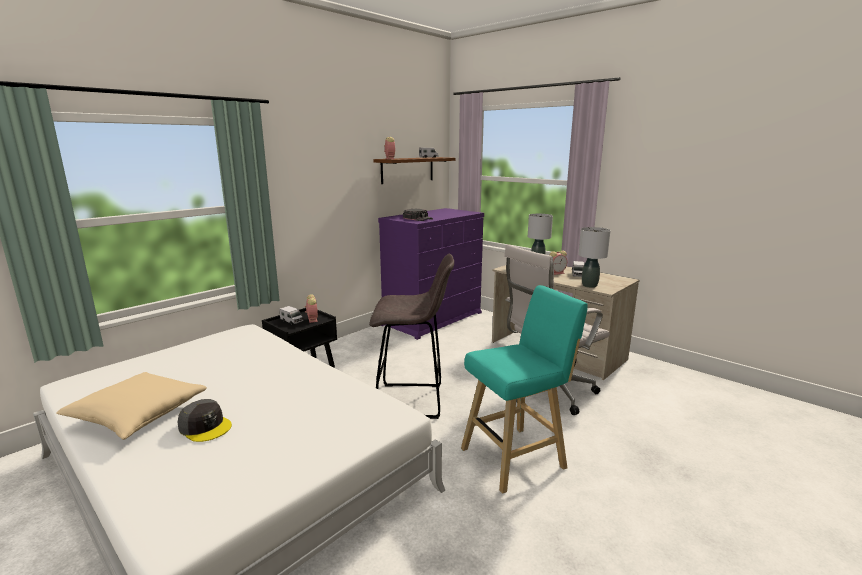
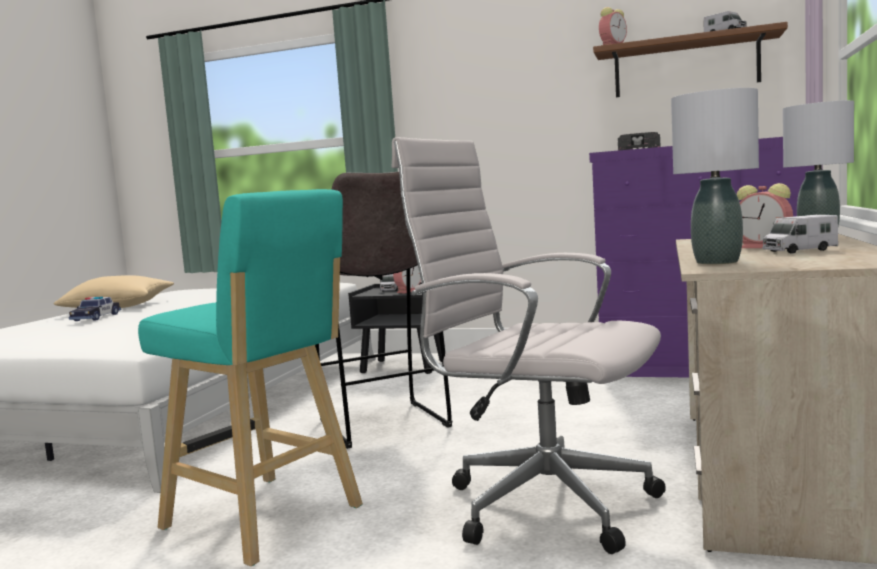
camera: 65 degrees right, 10 degrees down
(205, 426) = (96, 317): grey cap -> toy car

